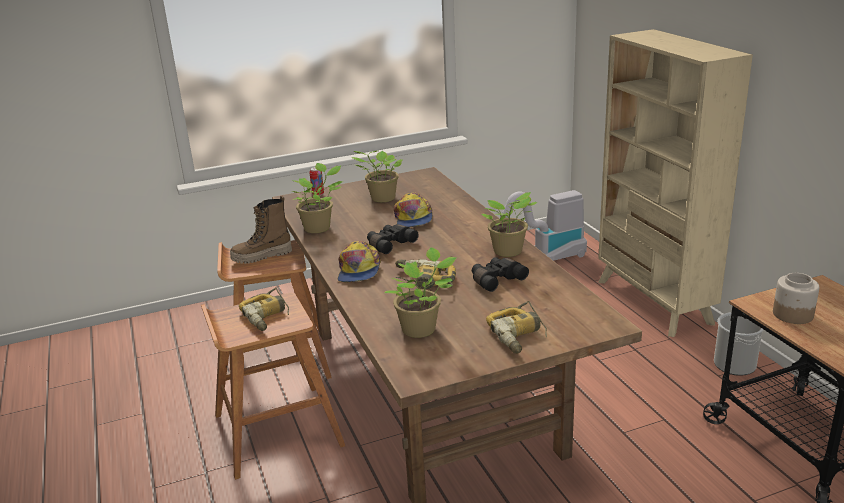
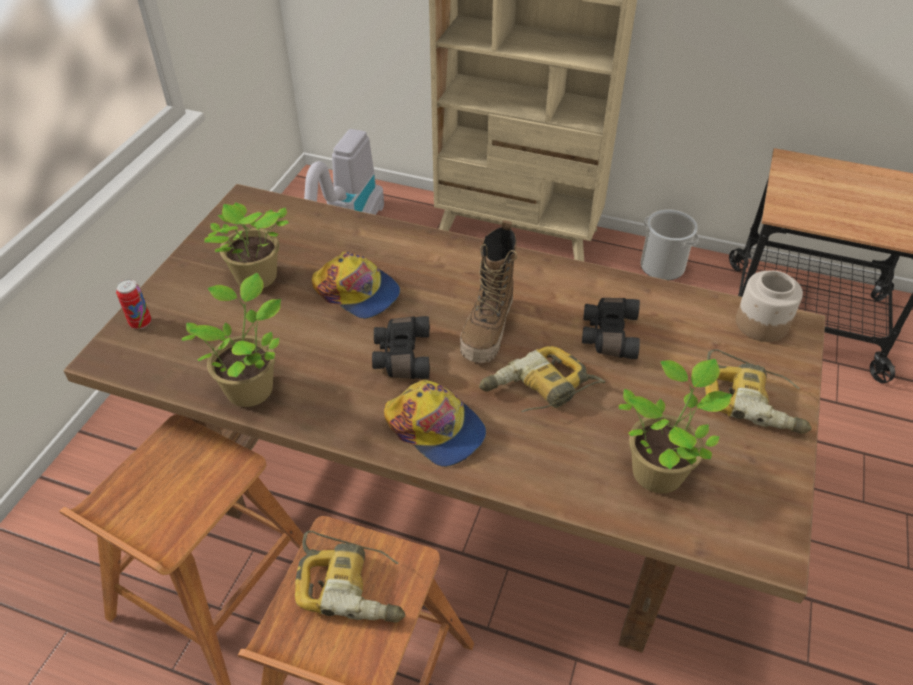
camera: 50 degrees left, 20 degrees up
(262, 256) = (168, 485): boot -> boot (488, 331)
(508, 252) = (552, 282): potted plant -> none
(792, 314) = (822, 209): jar -> jar (761, 324)

